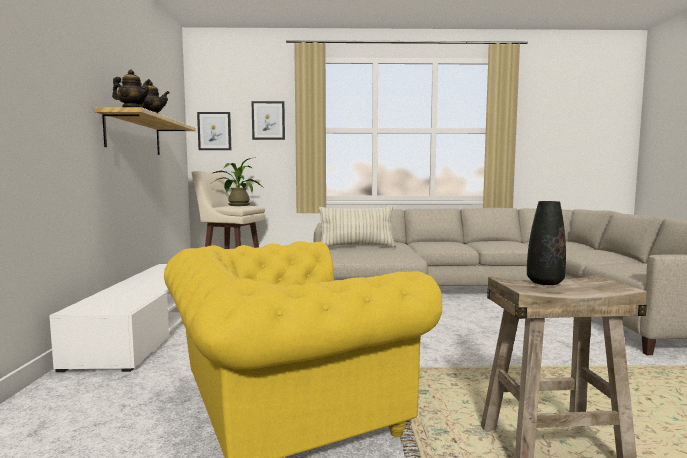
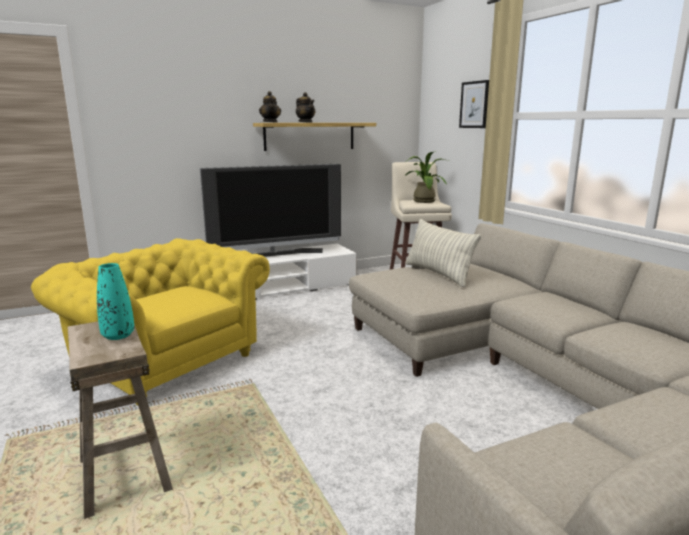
camera: 65 degrees right, 10 degrees up
(142, 283) = (275, 255): none -> television
(214, 131) = (435, 118): picture -> none
(545, 282) = (118, 335): black vase -> turquoise vase

